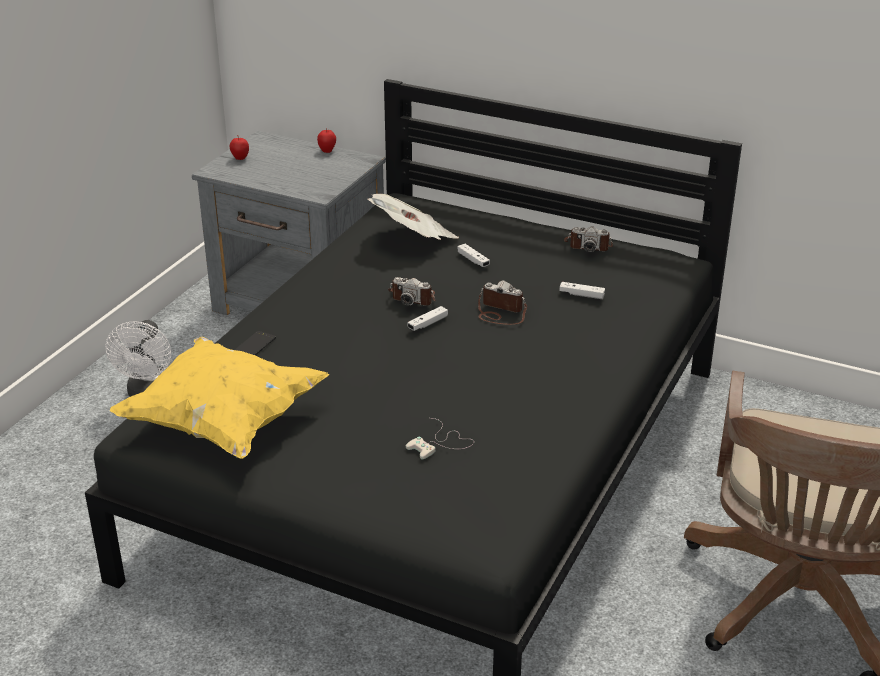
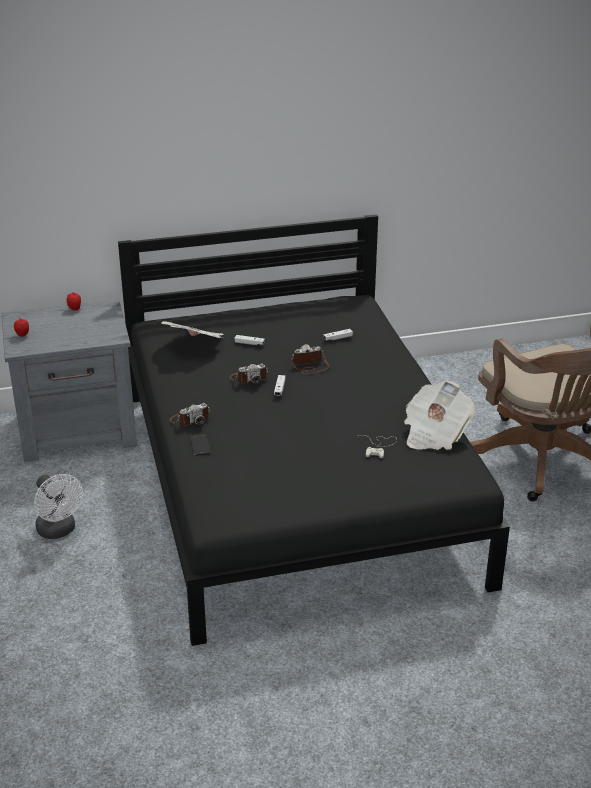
camera: 40 degrees left, 0 degrees up
(223, 423) = (250, 493): yellow pillow -> none
(532, 462) = (434, 433): none -> newspaper
(588, 245) = (300, 309): camera -> camera (190, 419)

